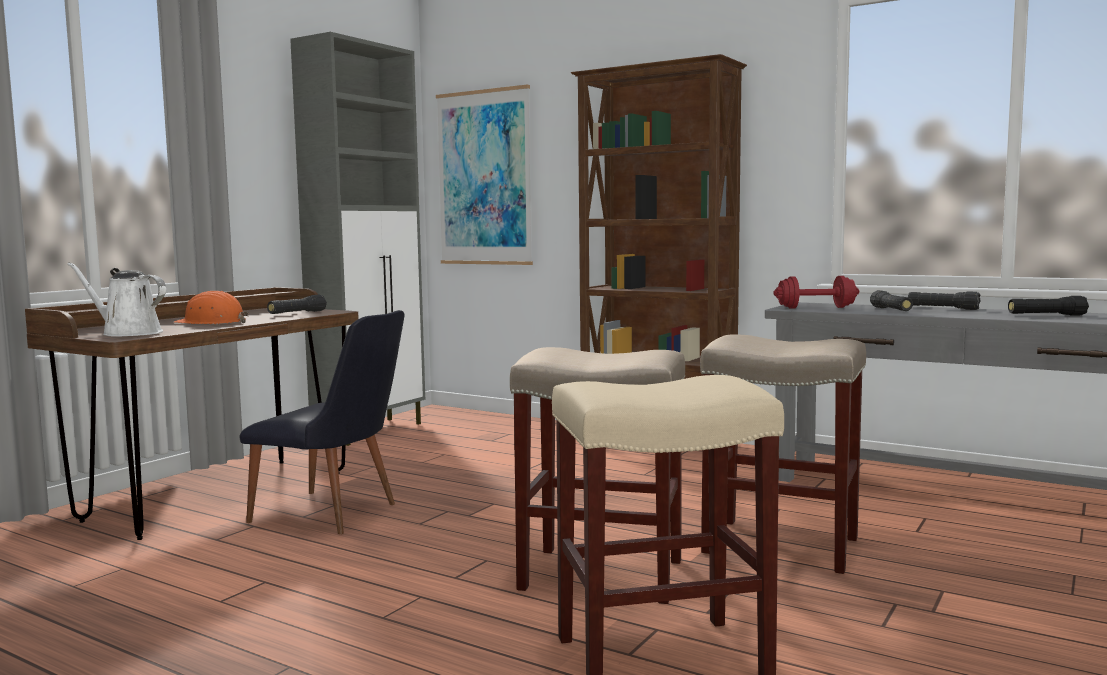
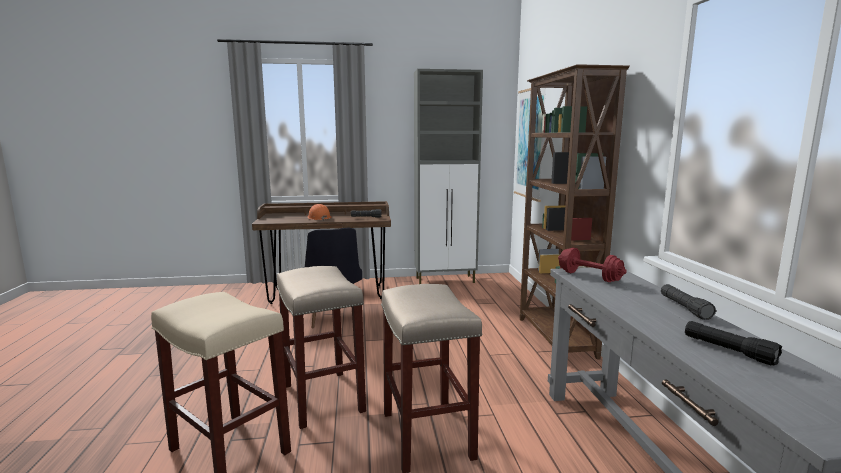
camera: 50 degrees right, 5 degrees up
(127, 333) = (274, 219): white watering can -> none
(891, 310) = (627, 296): black flashlight -> none

